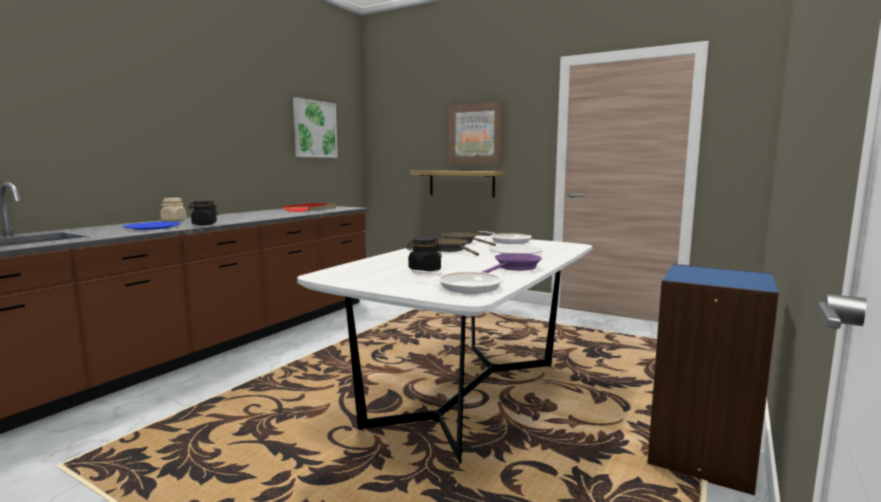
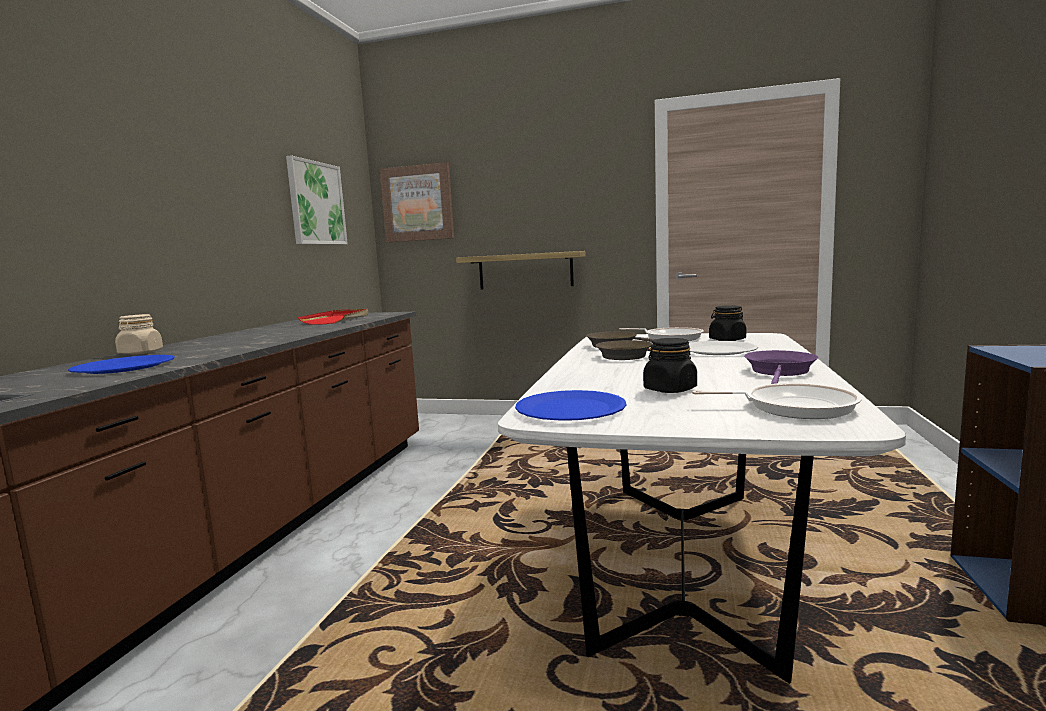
camera: 15 degrees left, 0 degrees up
(204, 224) = (213, 354): black jar -> black jar (727, 340)
(347, 273) = (570, 409): none -> blue plate
(475, 134) = (542, 204): picture -> picture (418, 203)

